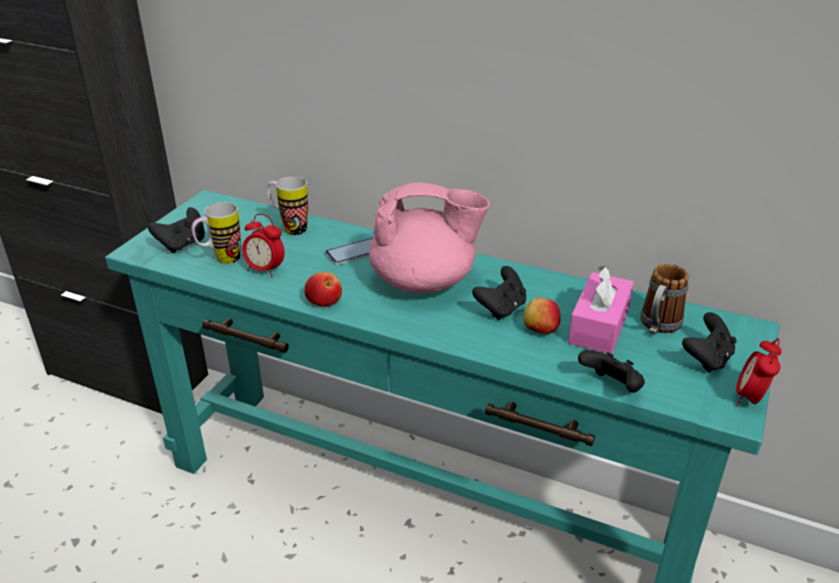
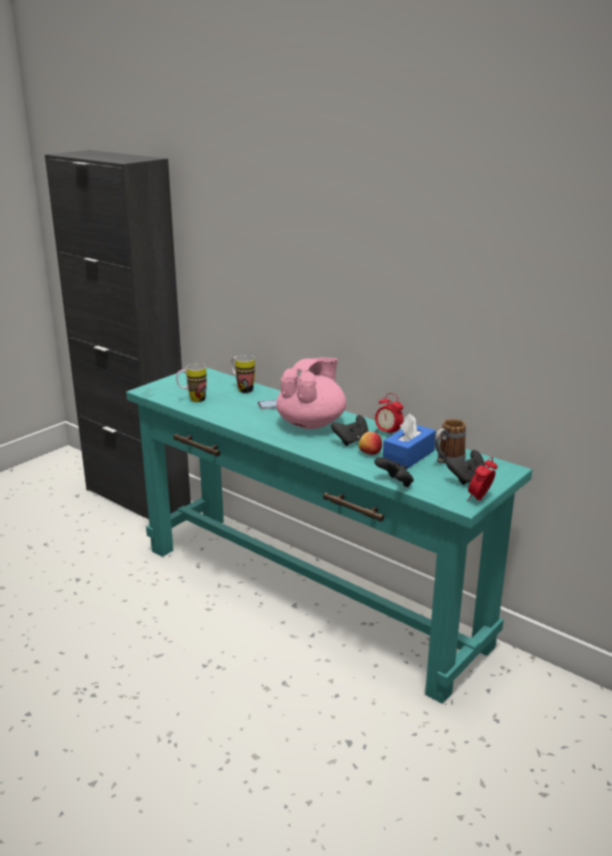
camera: 15 degrees right, 10 degrees down
(182, 245) = (173, 390): black game controller -> none
(265, 270) = (216, 407): alarm clock -> alarm clock (387, 433)
(324, 301) = (244, 425): apple -> none
(425, 282) = (311, 423): pink teapot -> pink teapot turned 75 degrees counterclockwise
(599, 326) = (408, 456): pink tissue box -> blue tissue box

